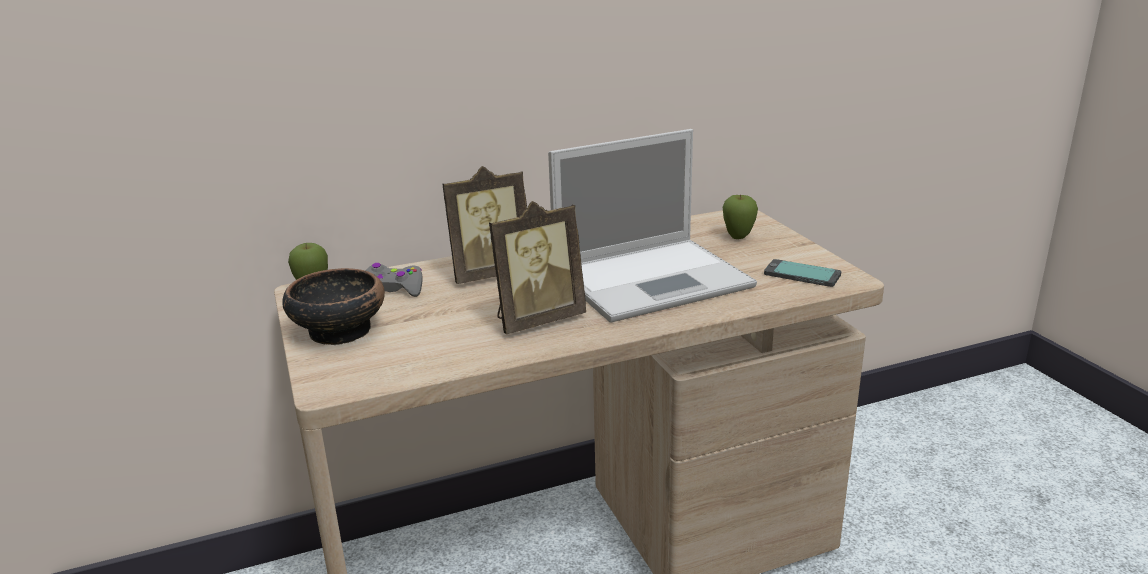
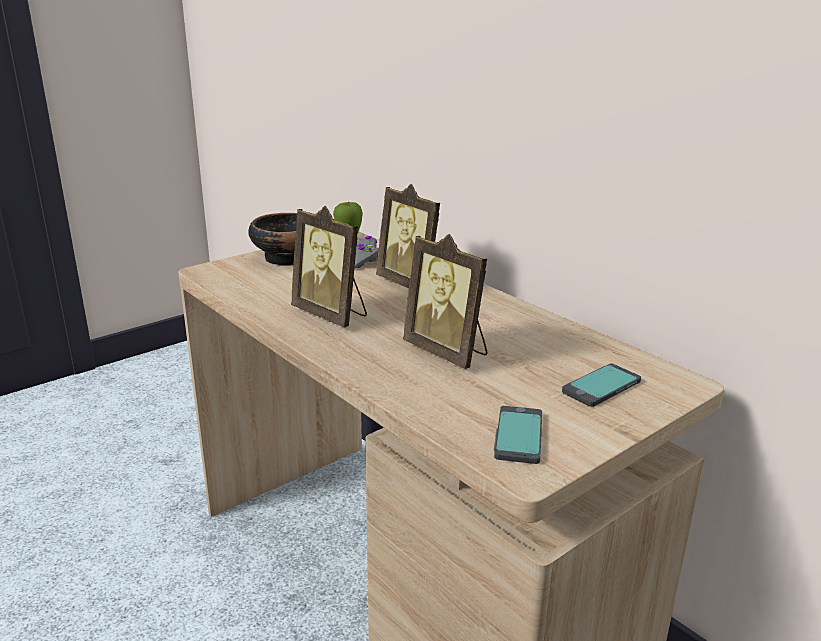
camera: 70 degrees right, 0 degrees up
(655, 279) = (448, 352): laptop -> picture frame
(738, 238) = (602, 387): apple -> phone

